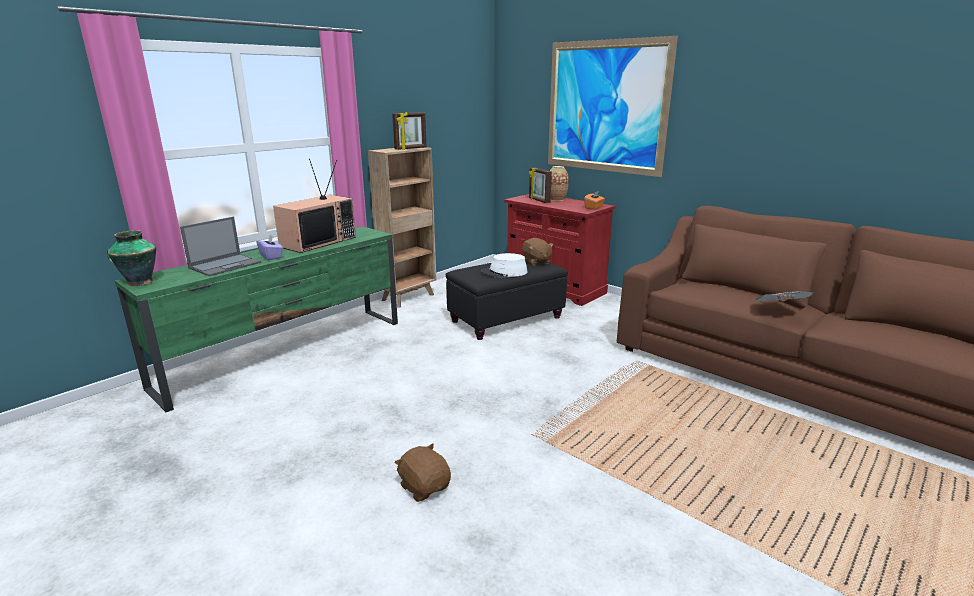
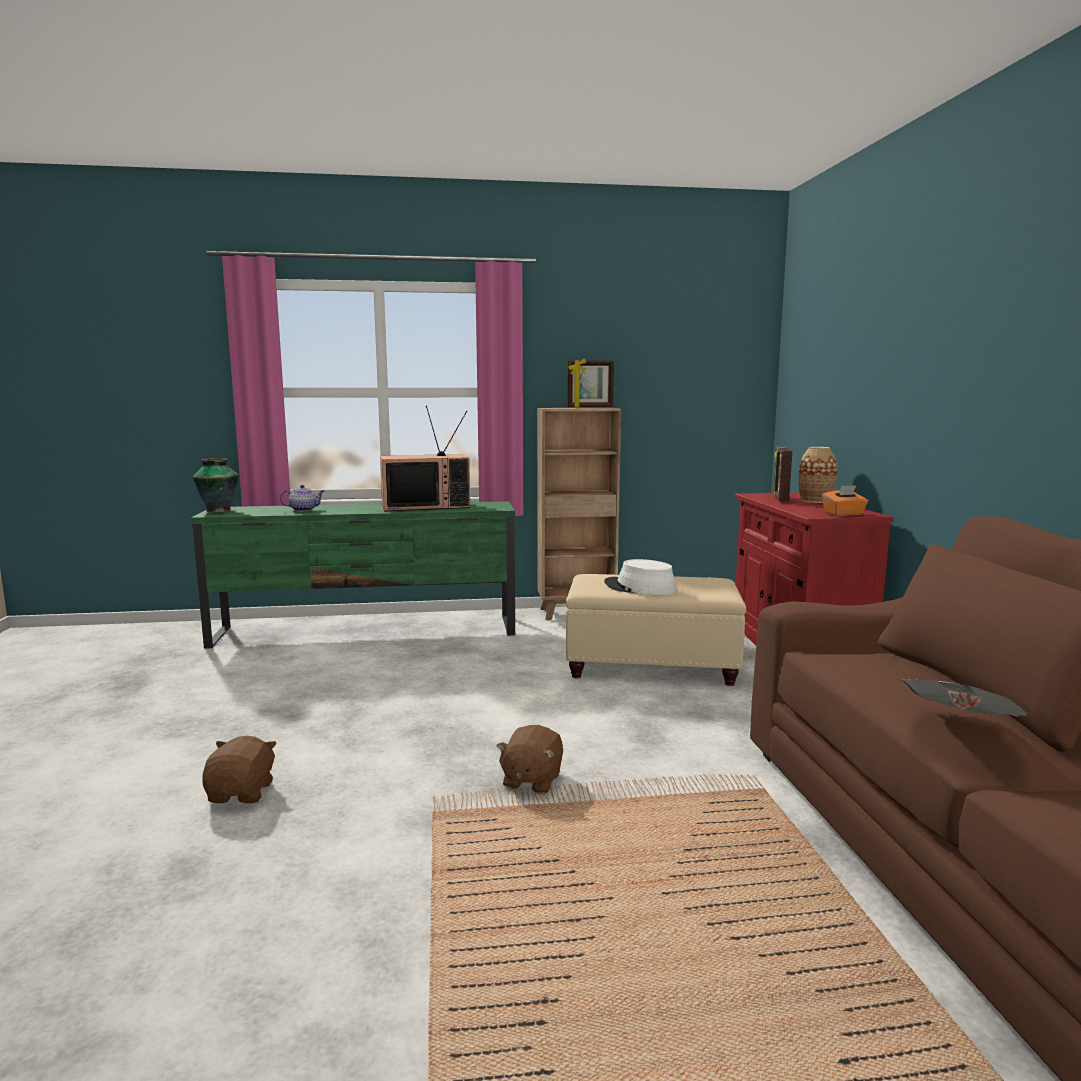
camera: 40 degrees right, 10 degrees down
(225, 265) = (304, 510): laptop -> teapot
(271, 257) = (353, 510): purple tissue box -> none
(507, 319) = (652, 666): black ottoman -> beige ottoman
(536, 262) = (714, 586): brown plush toy -> brown plush toy (531, 780)
(605, 107) = (892, 346): picture -> none

